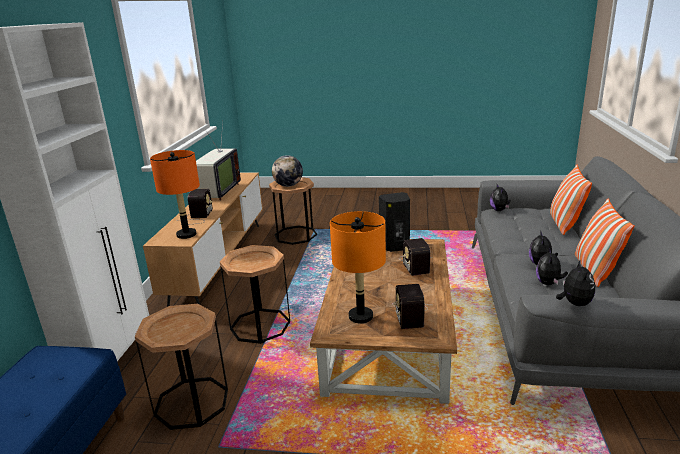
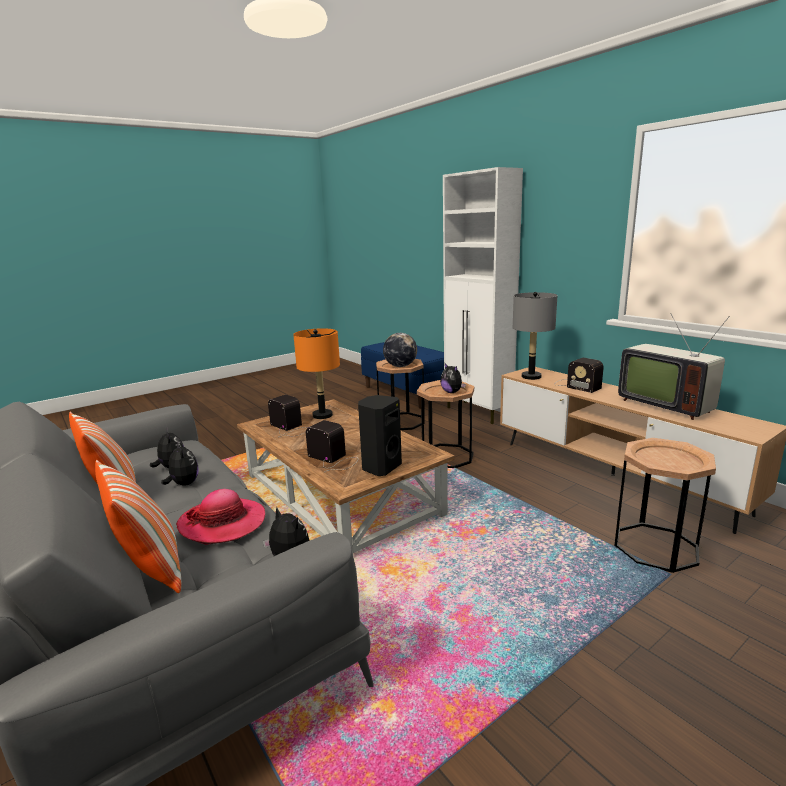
camera: 135 degrees right, 5 degrees down
(186, 234) = (531, 377): orange table lamp -> grey table lamp
(288, 185) = (672, 458): globe -> globe (400, 366)
(522, 230) = (223, 523): none -> hat
(574, 303) = (145, 411): plush toy -> plush toy (452, 392)

